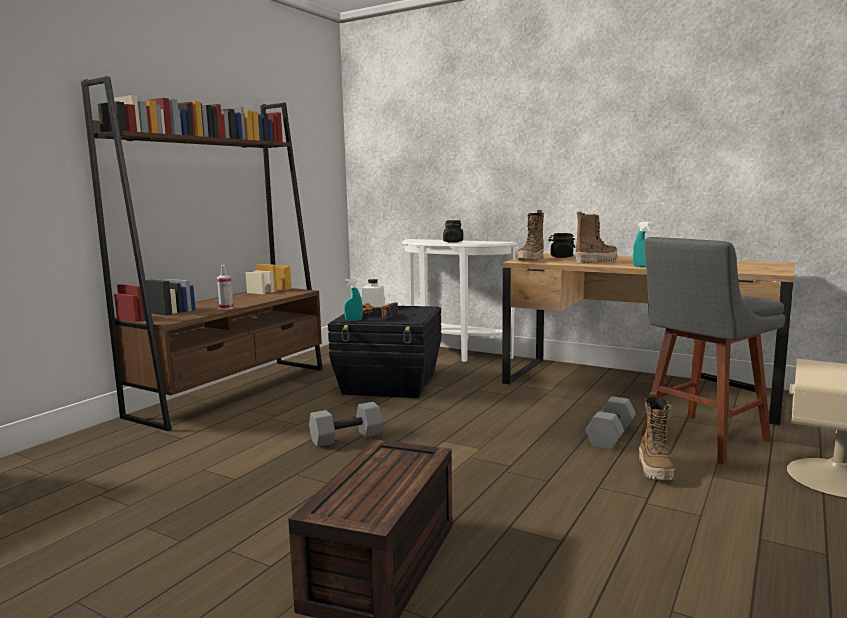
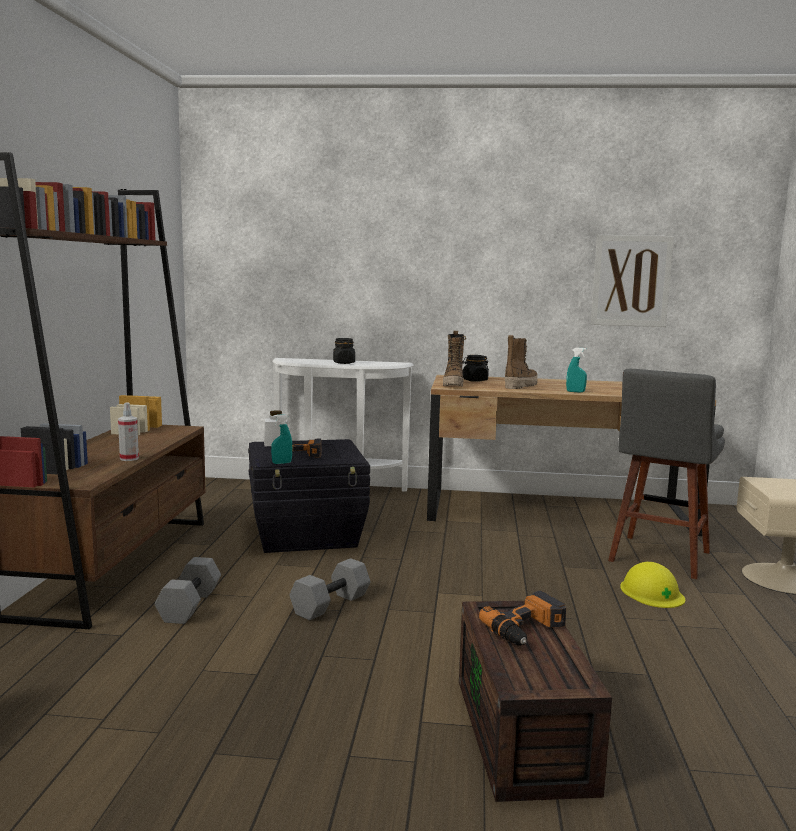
camera: 25 degrees left, 0 degrees up
(395, 468) = (527, 629): none -> power drill
(610, 435) = (583, 565): grey dumbbell -> grey dumbbell (189, 605)
(655, 469) = (652, 592): boot -> yellow hard hat
(731, 154) = (631, 281): none -> picture

